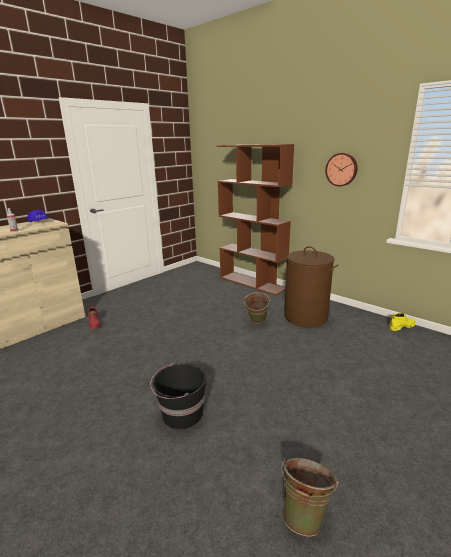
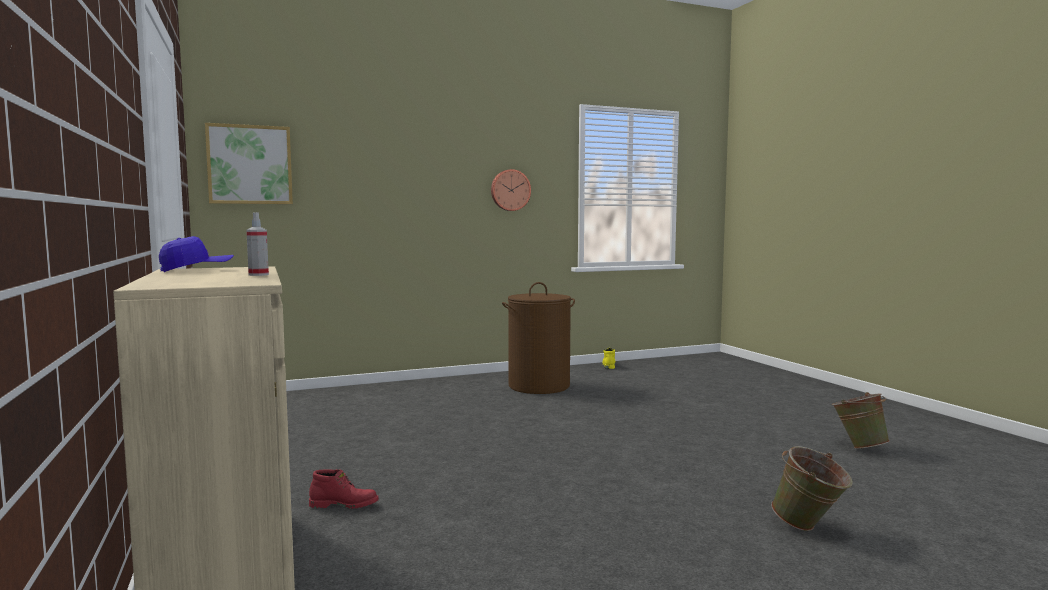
camera: 65 degrees left, 15 degrees down
(181, 415) = (702, 470): black bucket -> none
(209, 154) = (250, 165): none -> picture
(253, 283) = (391, 387): brown bookcase -> none
(256, 322) = (521, 406): green bucket -> green bucket (809, 528)

